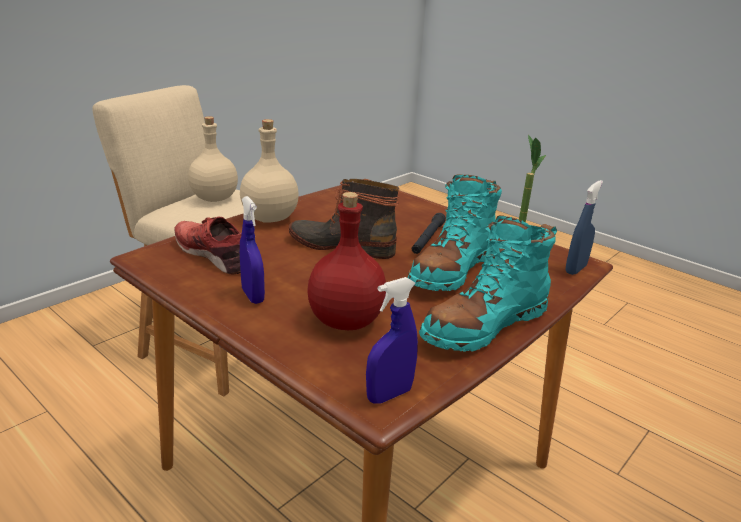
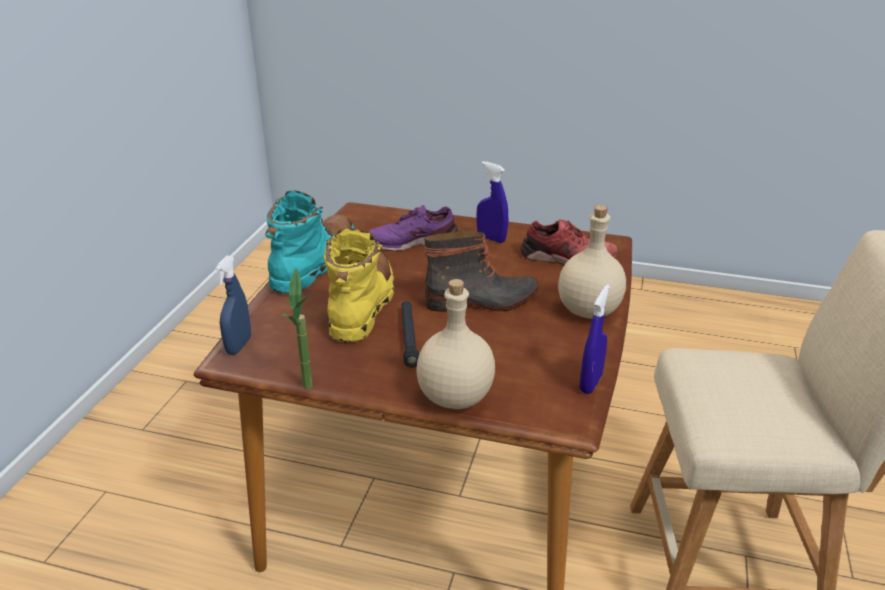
camera: 155 degrees right, 5 degrees up
(214, 199) = (763, 392): beige bottle -> beige bottle (454, 396)
(344, 320) = (414, 241): red bottle -> purple shoe
(389, 395) = (356, 215): blue spray bottle -> blue spray bottle (590, 383)
(452, 270) = (362, 305): turquoise boot -> yellow boot

